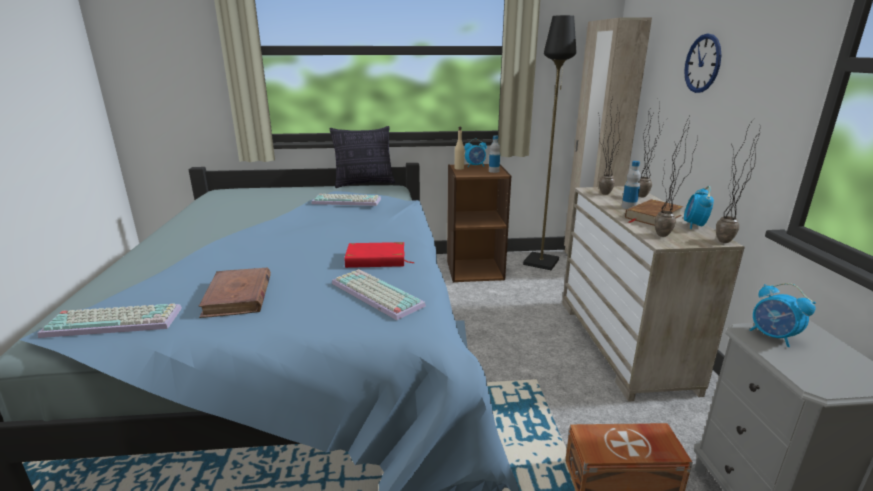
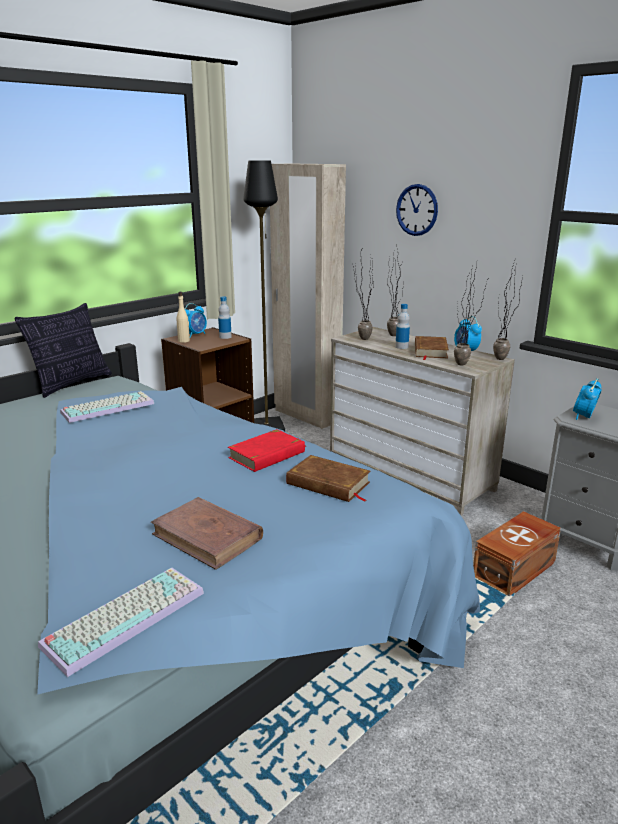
camera: 40 degrees left, 0 degrees up
(374, 294) = (328, 483): keyboard -> brown book
(773, 337) = (584, 417): alarm clock -> alarm clock turned 105 degrees clockwise

